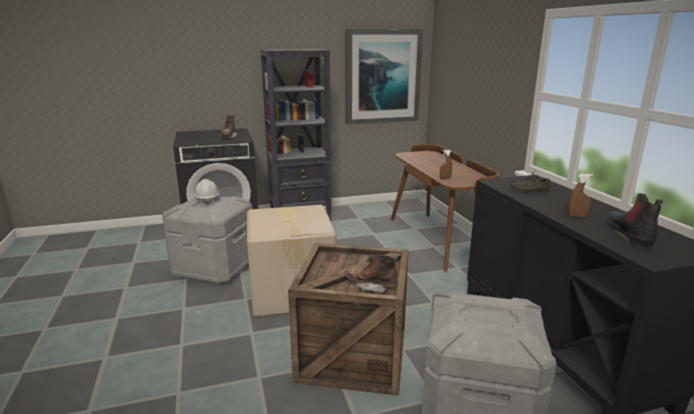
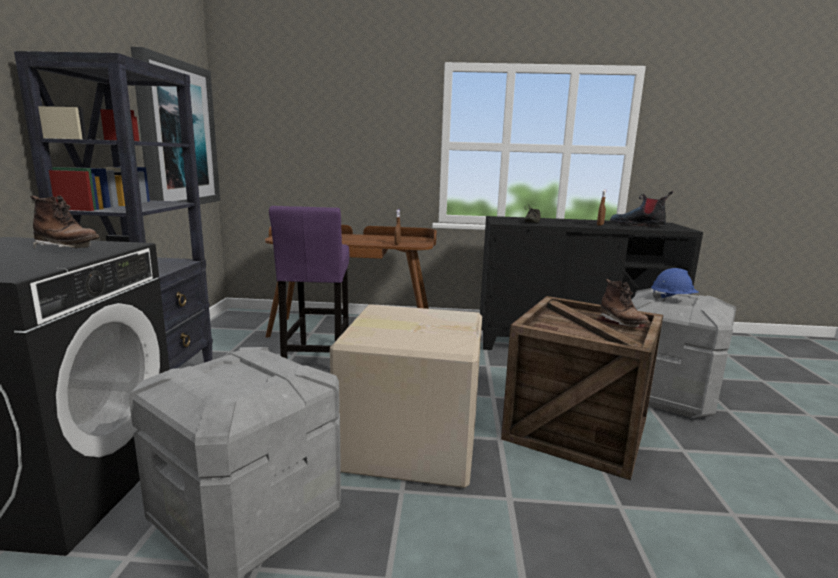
camera: 70 degrees left, 5 degrees down
(207, 200) = (212, 374): white hard hat -> none
(370, 286) = (621, 324): brown boot -> brown boot turned 60 degrees counterclockwise
(373, 241) = (317, 360): none -> purple stool
(478, 308) = (672, 298): none -> blue hard hat

